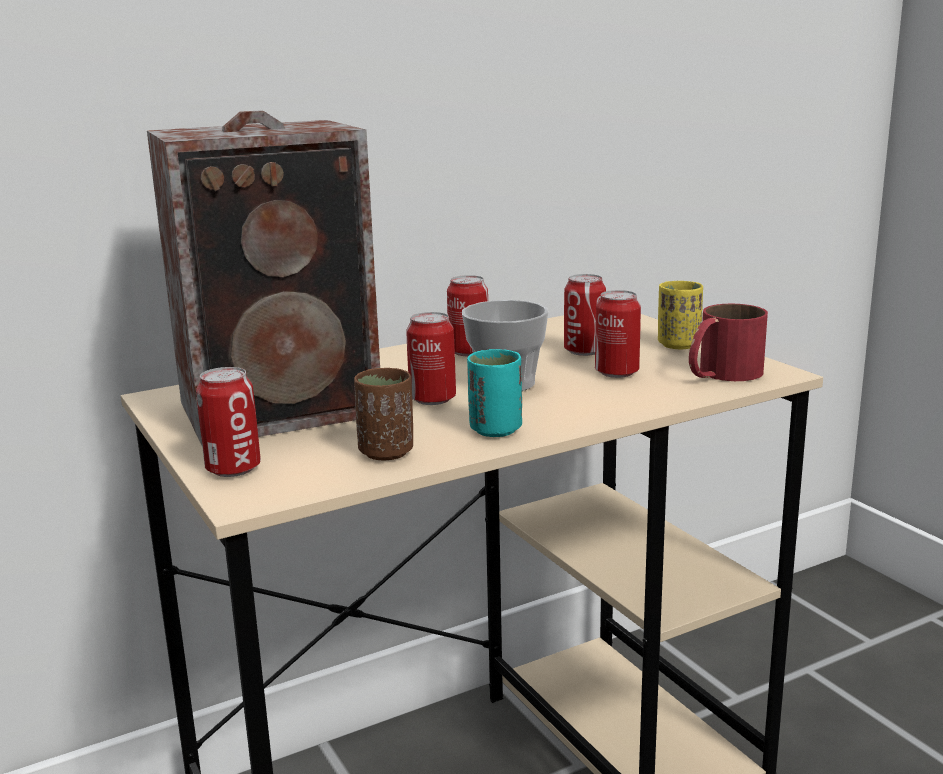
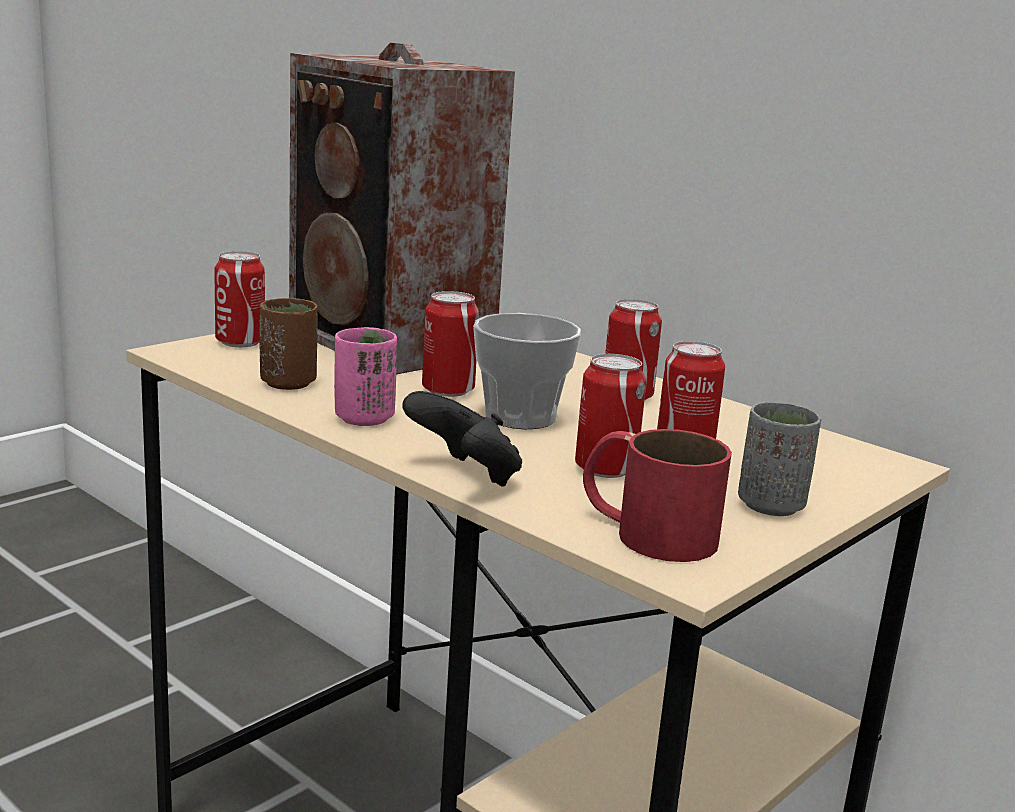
camera: 70 degrees right, 0 degrees up
(495, 430) = (364, 418): turquoise cup -> pink cup
(628, 408) = (465, 476): none -> black game controller
(678, 345) = (771, 505): yellow cup -> grey cup

